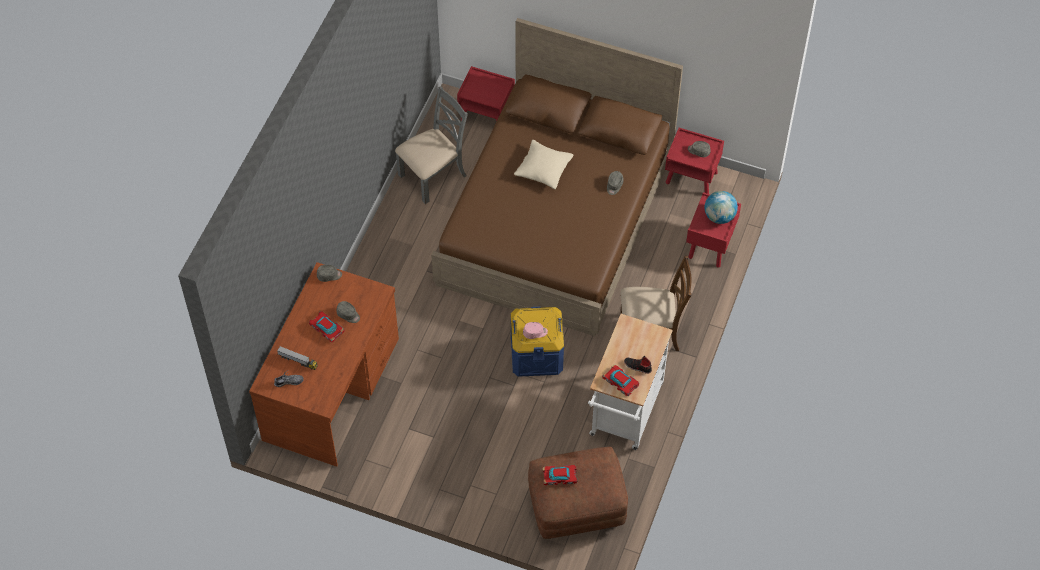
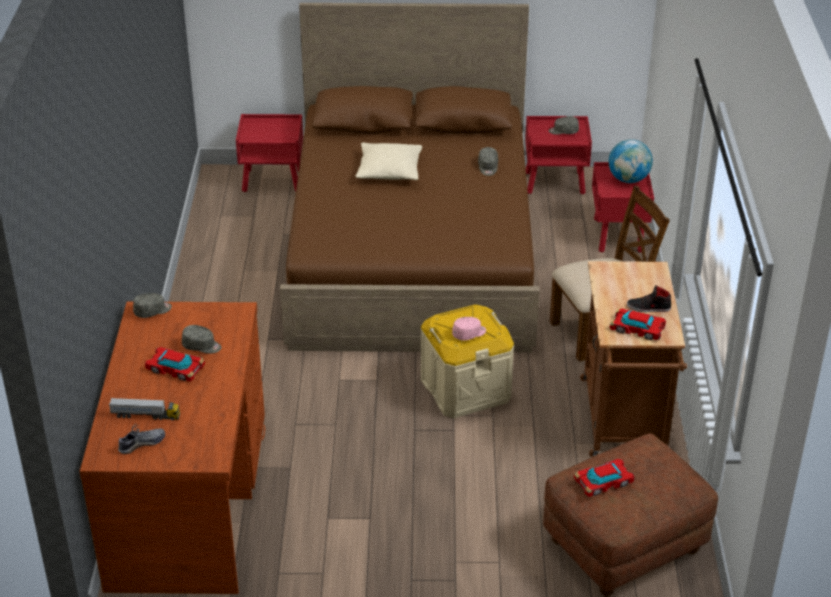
camera: 20 degrees left, 20 degrees down
(433, 175) = (231, 246): grey chair -> none
(536, 354) = (465, 389): blue storage box -> beige storage box
(625, 415) = (623, 424): white cart -> brown cart

